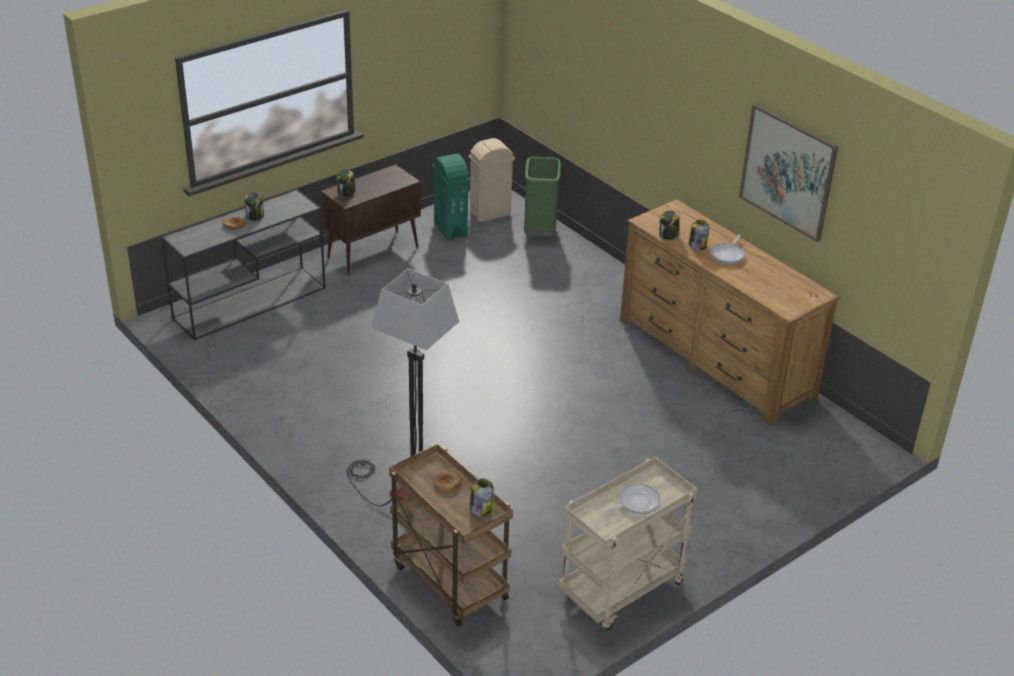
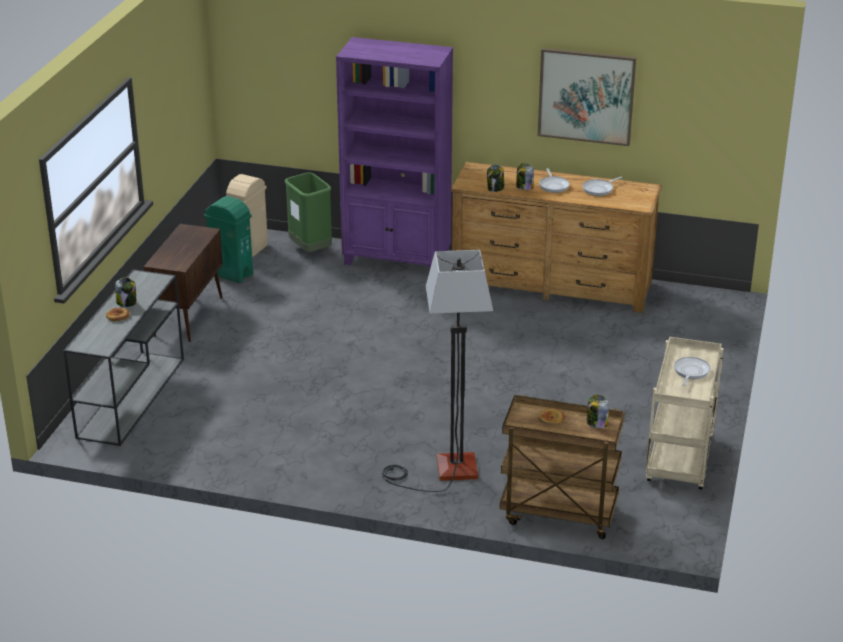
camera: 35 degrees left, 5 degrees down
(346, 193) = (169, 260): jar -> none
(603, 274) = (397, 260): none -> purple bookcase
(768, 276) = (599, 189): none -> frying pan

